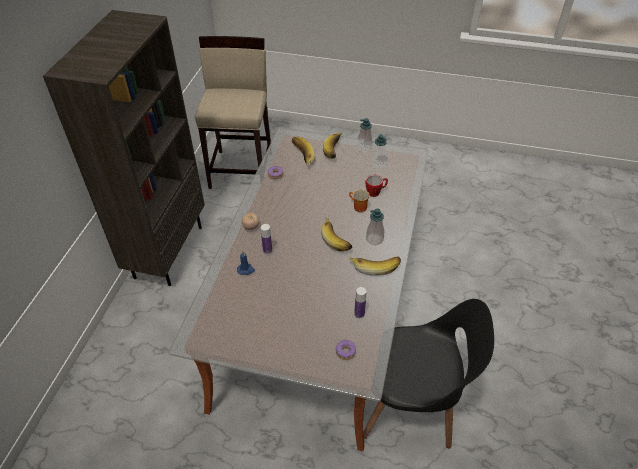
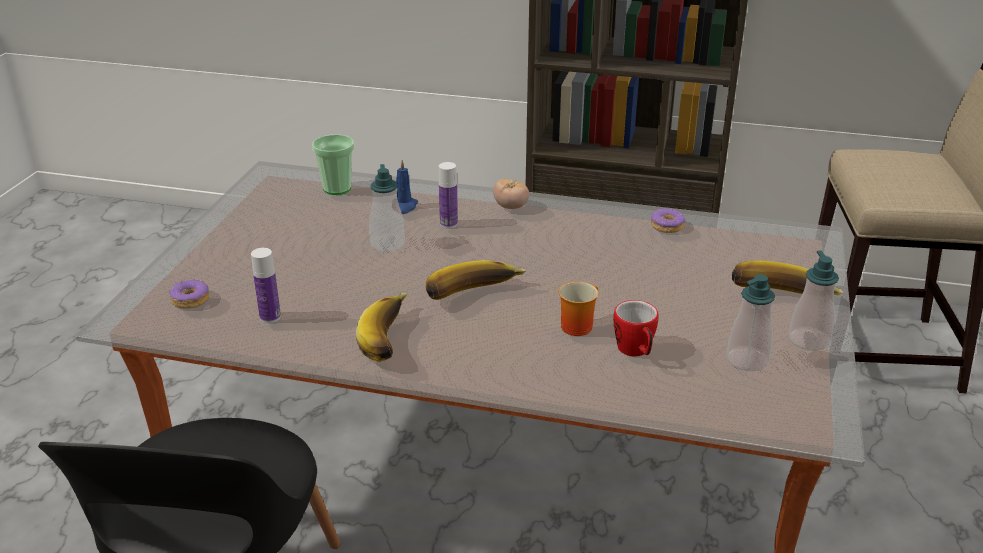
camera: 90 degrees right, 15 degrees down
(219, 303) = (337, 188): none -> cup
(301, 157) = (738, 254): banana -> none
(374, 239) = (472, 343): soap dispenser -> soap dispenser (387, 244)

